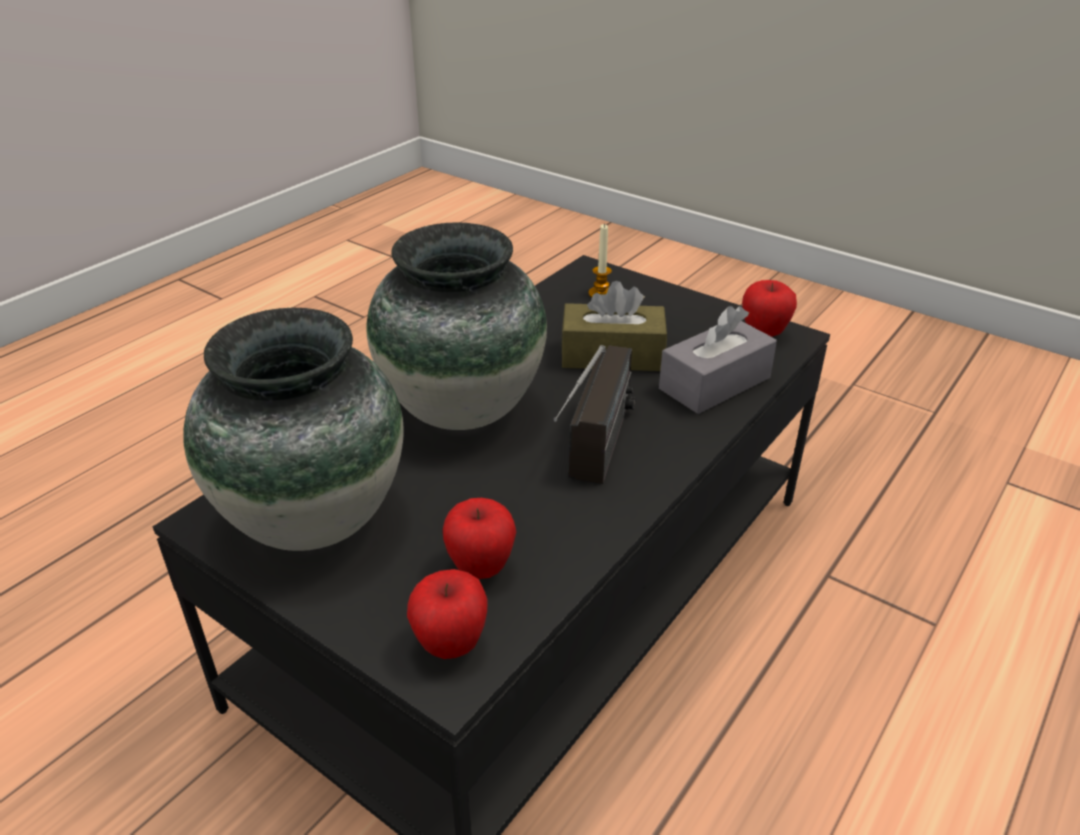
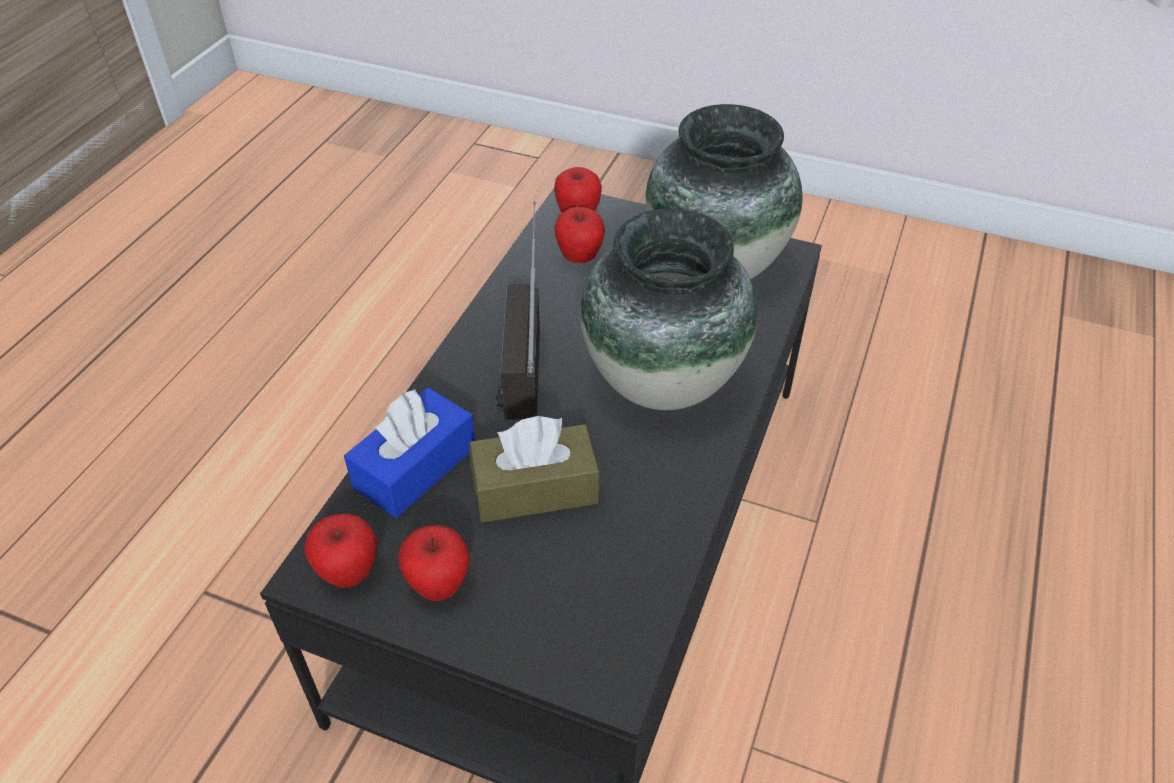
camera: 165 degrees right, 10 degrees up
(601, 294) = (578, 617): candle -> none
(695, 318) = (439, 585): none -> apple
(714, 383) = (415, 467): grey tissue box -> blue tissue box

